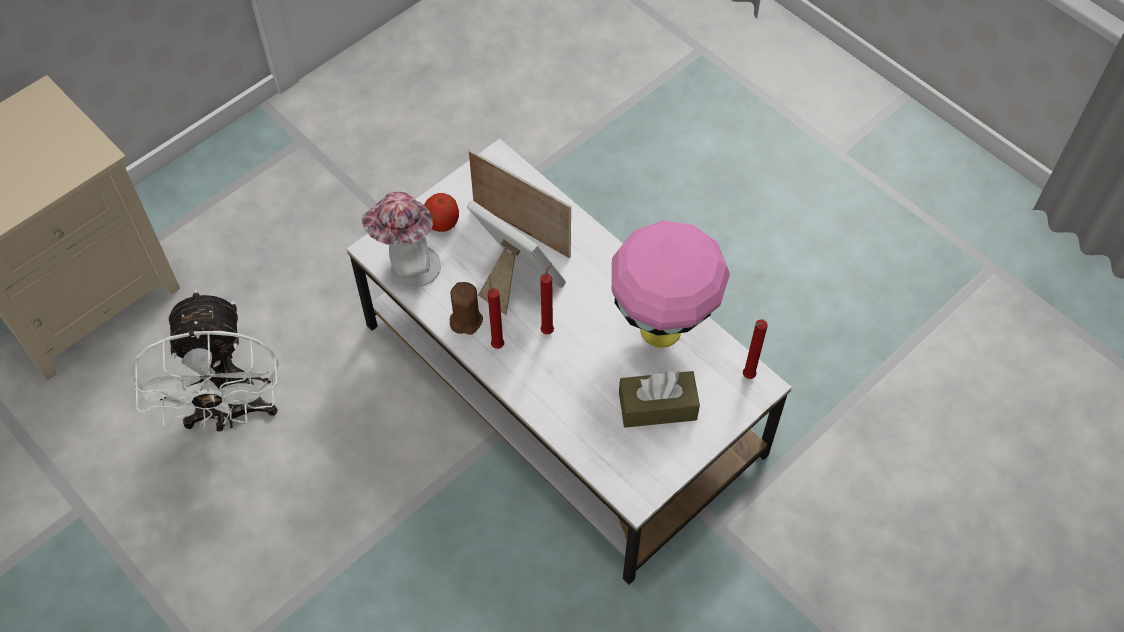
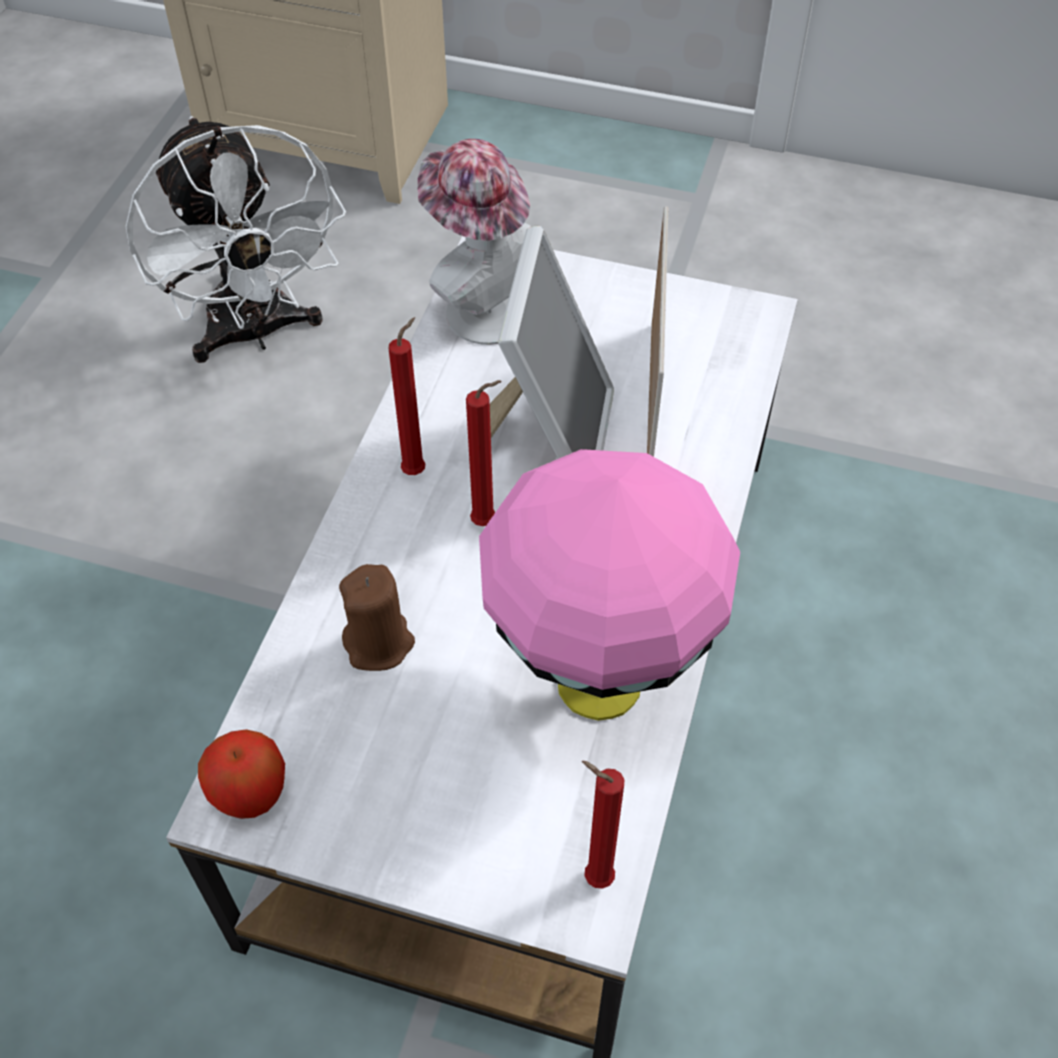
camera: 60 degrees right, 5 degrees down
(230, 412) = (256, 333): white fan -> white fan turned 75 degrees counterclockwise
(442, 223) = (587, 307): apple -> apple (250, 793)
(466, 320) = (434, 413): brown candle -> brown candle (379, 643)
(657, 406) = (435, 753): brown tissue box -> none

